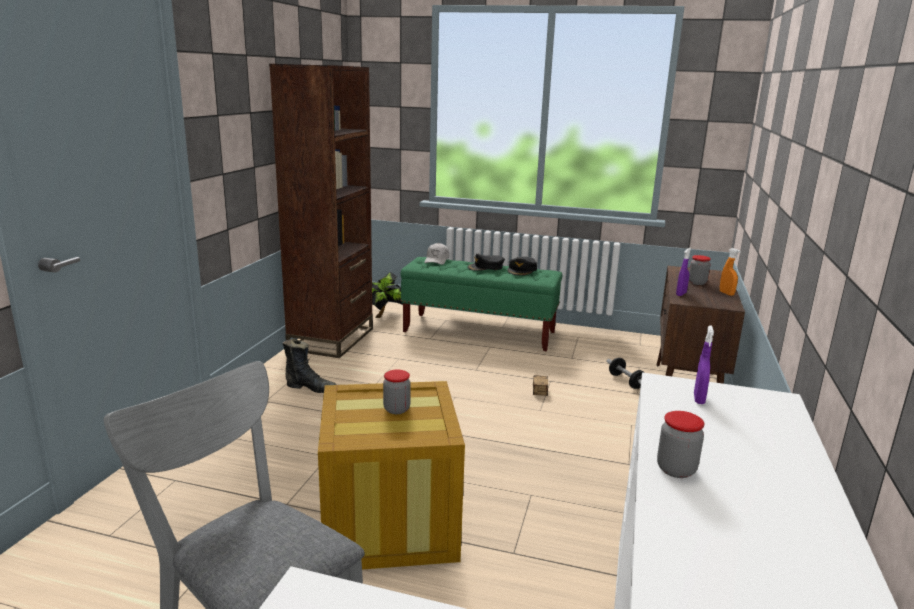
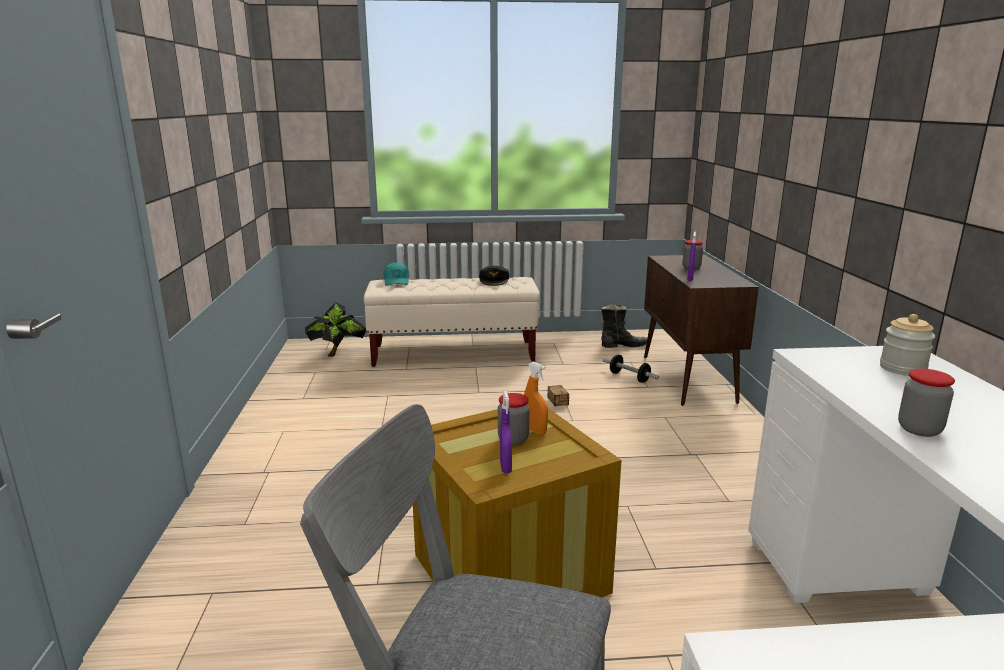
camera: 20 degrees left, 0 degrees up
(310, 388) = (309, 446): black boot -> black boot (623, 345)
(332, 339) = (294, 388): brown bookcase -> none
(437, 260) = (396, 281): white cap -> turquoise cap
(479, 332) = (454, 354): green bench -> beige bench
(486, 267) = (455, 282): black cap -> none
(699, 399) = (850, 363): purple spray bottle -> purple spray bottle (505, 467)
(726, 293) = (726, 273): orange spray bottle -> orange spray bottle (535, 430)
(747, 413) = (902, 368): none -> jar

